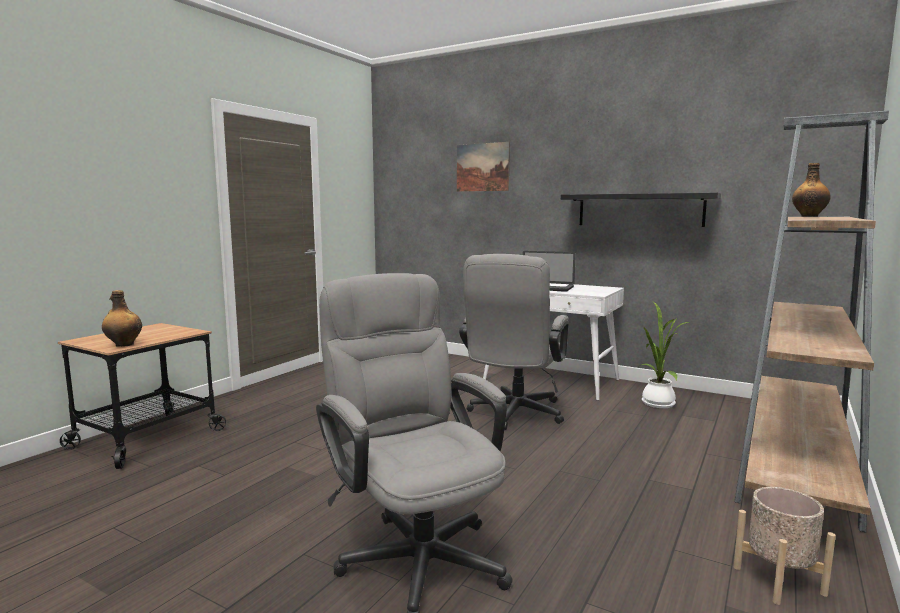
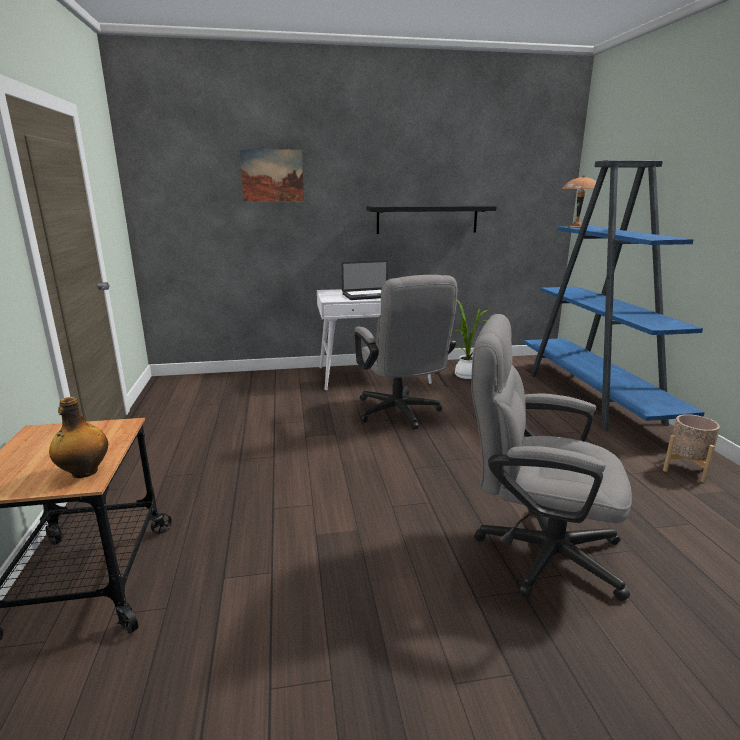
camera: 40 degrees left, 10 degrees up
(796, 469) = (593, 398): brown bookcase -> blue bookcase
(809, 216) = (576, 227): bottle -> brown table lamp

